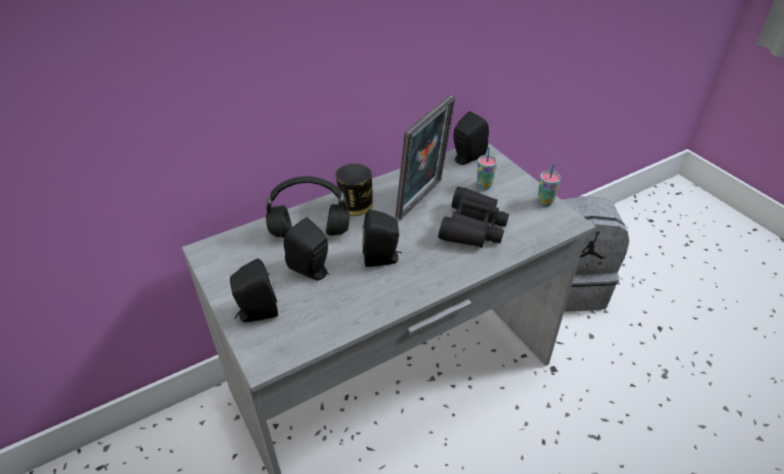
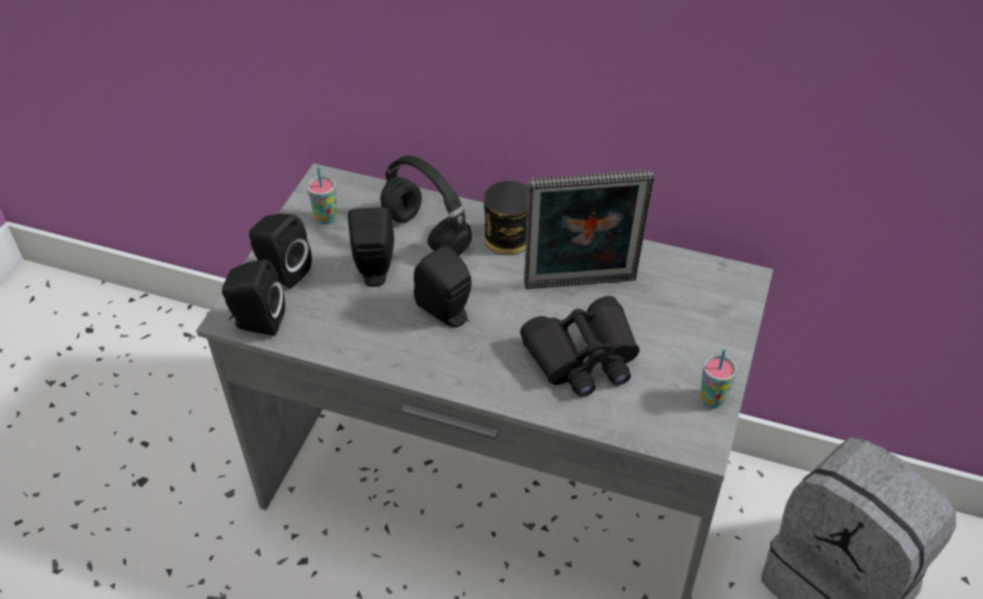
camera: 50 degrees right, 5 degrees up
(466, 158) = (709, 277): black speaker -> black speaker (257, 322)
(484, 185) = (674, 324): cup -> cup (326, 218)

